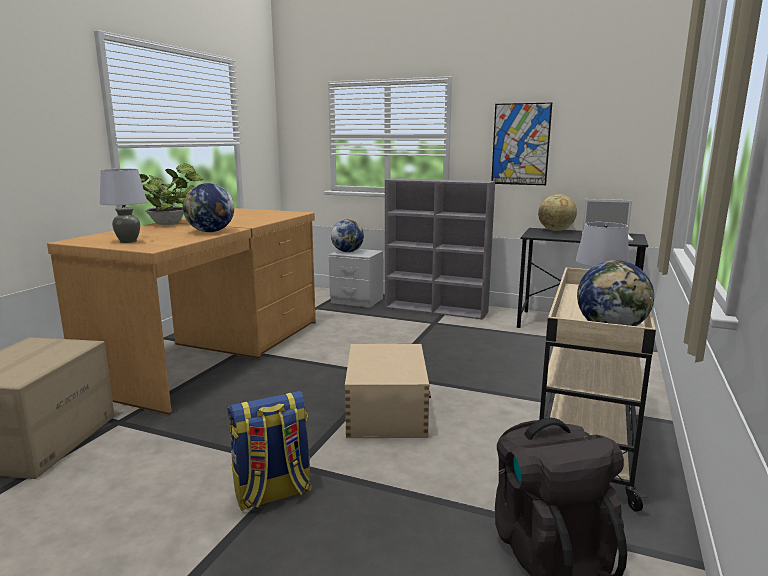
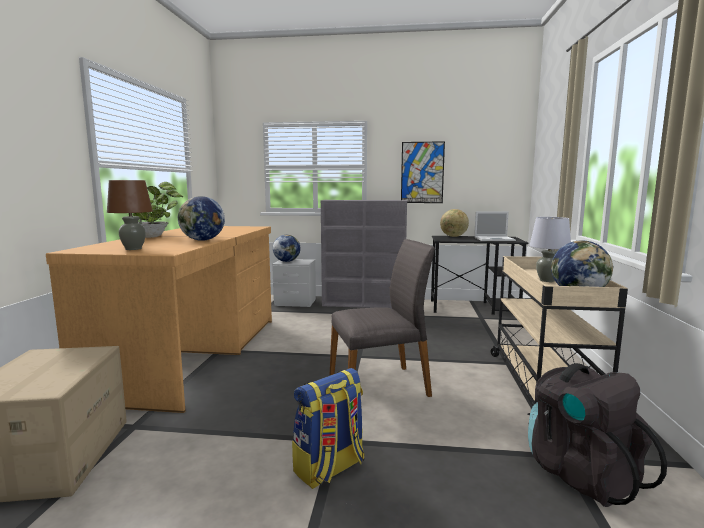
camera: 15 degrees left, 5 degrees down
(128, 241) = (133, 249): grey table lamp -> brown table lamp
(385, 412) = (380, 385): beige storage box -> grey chair

